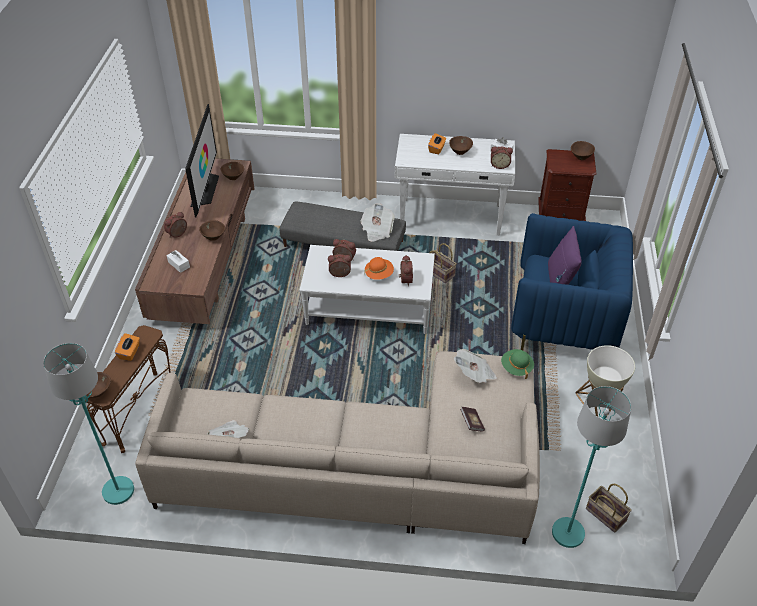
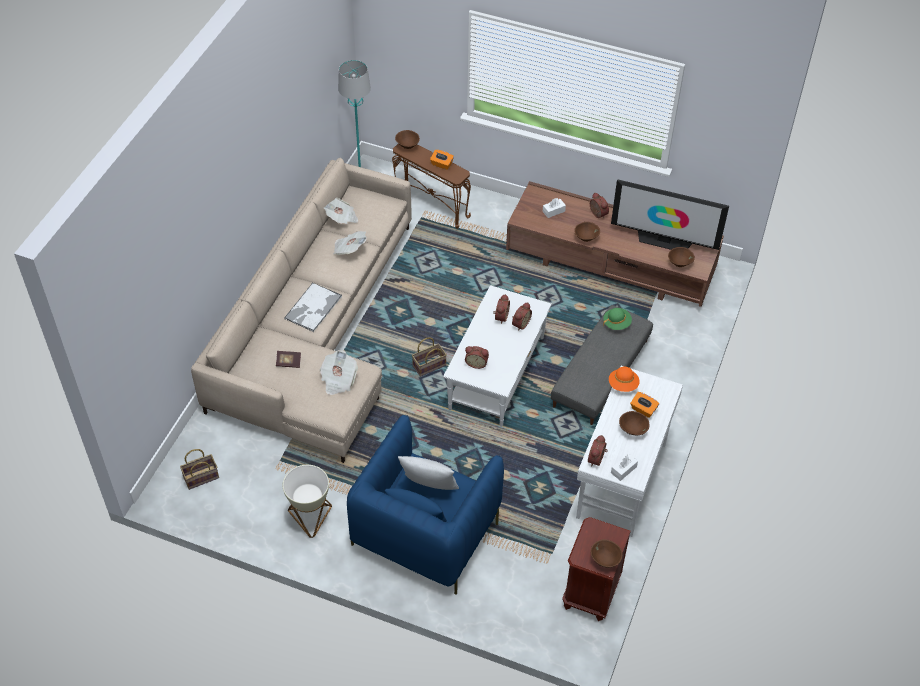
camera: 105 degrees right, 5 degrees up
(377, 230) = (582, 379): newspaper -> newspaper (349, 249)
(379, 274) = (491, 345): orange hat -> orange hat (623, 385)
(383, 425) = (313, 308): none -> tray
(440, 273) = (531, 445): basket -> basket (429, 366)
(516, 367) = (334, 414): green hat -> green hat (616, 323)
(560, 281) = (429, 488): purple pillow -> grey pillow
(567, 533) = (198, 445): turquoise floor lamp -> none

